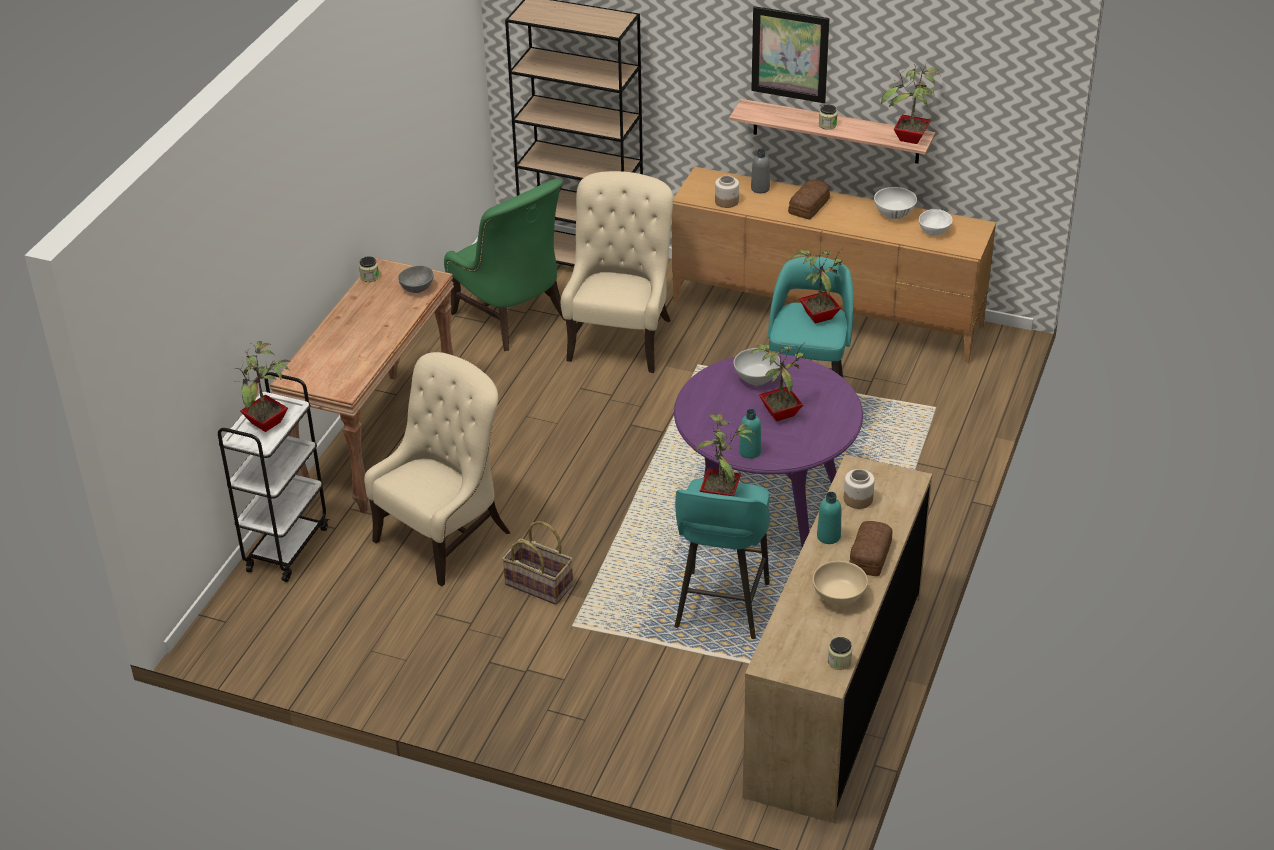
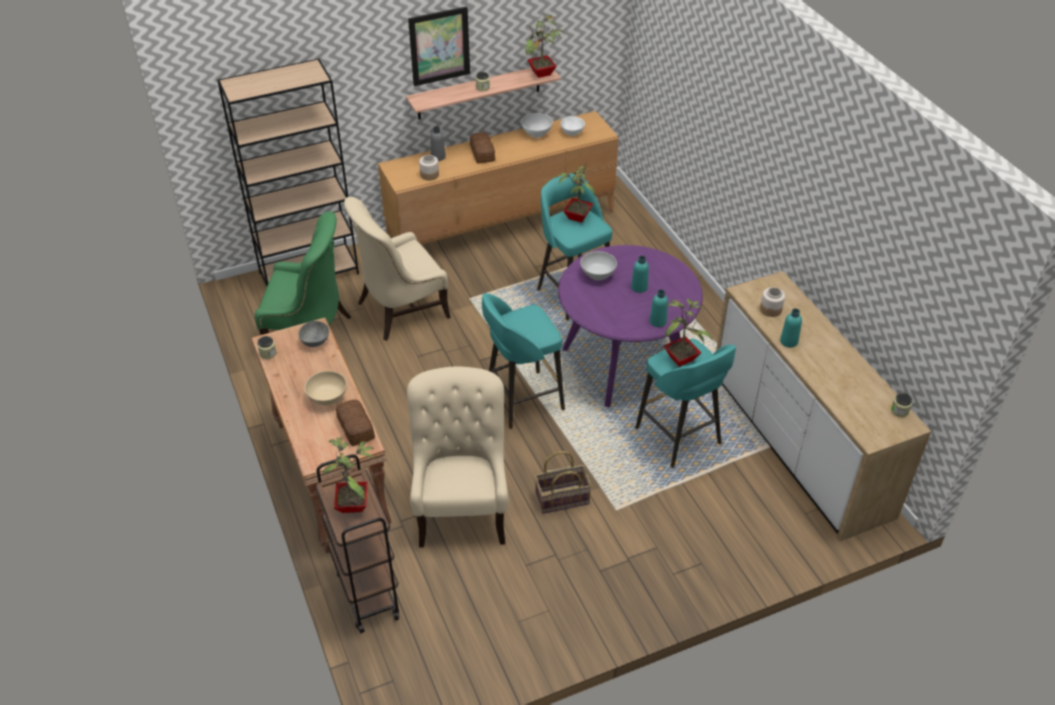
camera: 45 degrees left, 5 degrees up
(286, 548) = (366, 595): white cart -> brown cart
(620, 482) = (522, 400): none -> turquoise stool
(621, 339) = (401, 310): beige chair -> beige chair turned 90 degrees counterclockwise
(779, 412) = (639, 287): potted plant -> turquoise bottle
(839, 597) = (845, 373): beige bowl -> beige bowl (328, 398)
(869, 556) = (823, 339): bread -> bread (355, 428)

